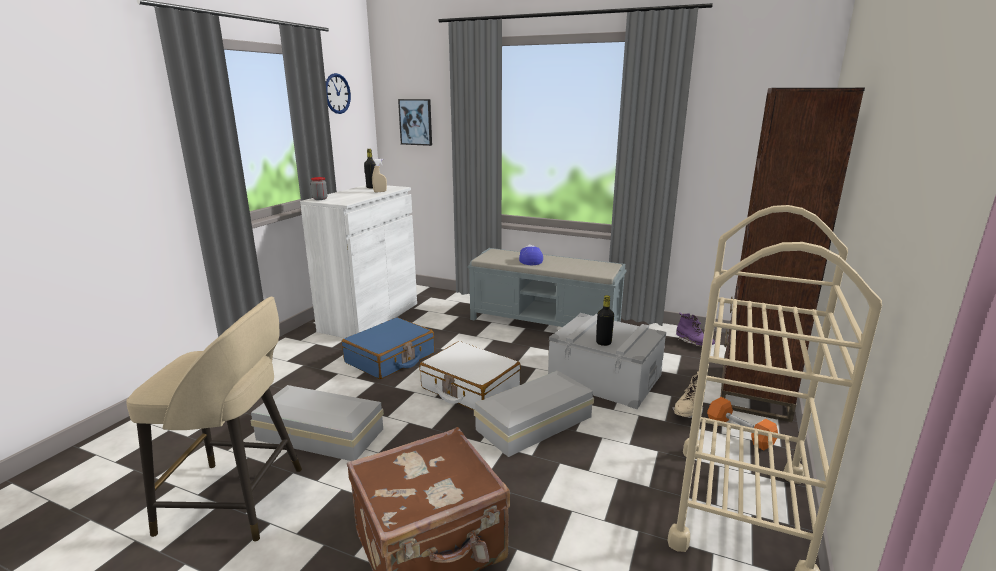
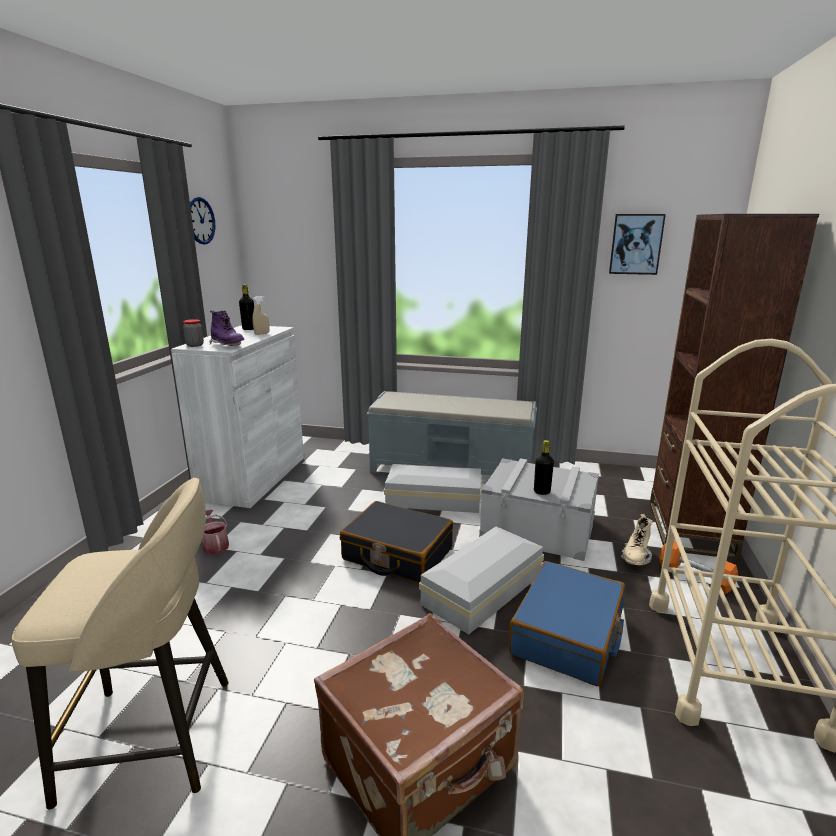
camera: 10 degrees left, 0 degrees up
(319, 433) = (236, 631): white storage box -> white storage box (432, 498)
(322, 367) = (215, 545): none -> watering can
(390, 358) = (294, 526): blue suitcase -> blue suitcase (568, 635)
(416, 122) = (291, 253): picture -> picture (636, 244)
(470, 388) = (397, 554): white suitcase -> black suitcase
(530, 260) = (434, 403): cap -> none
(693, 343) = (611, 481): purple boot -> purple boot (228, 345)

